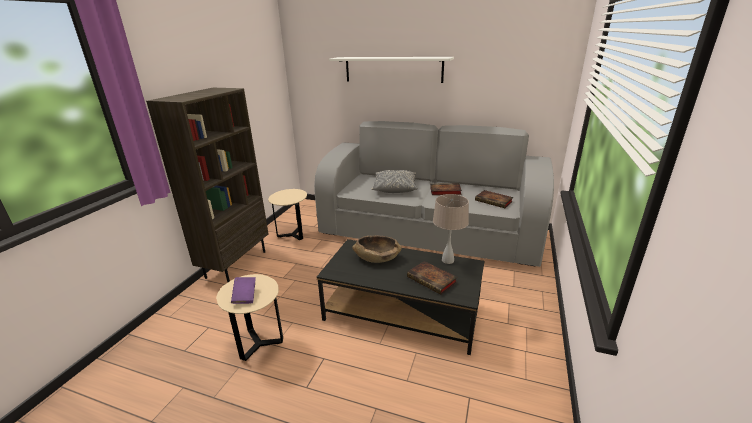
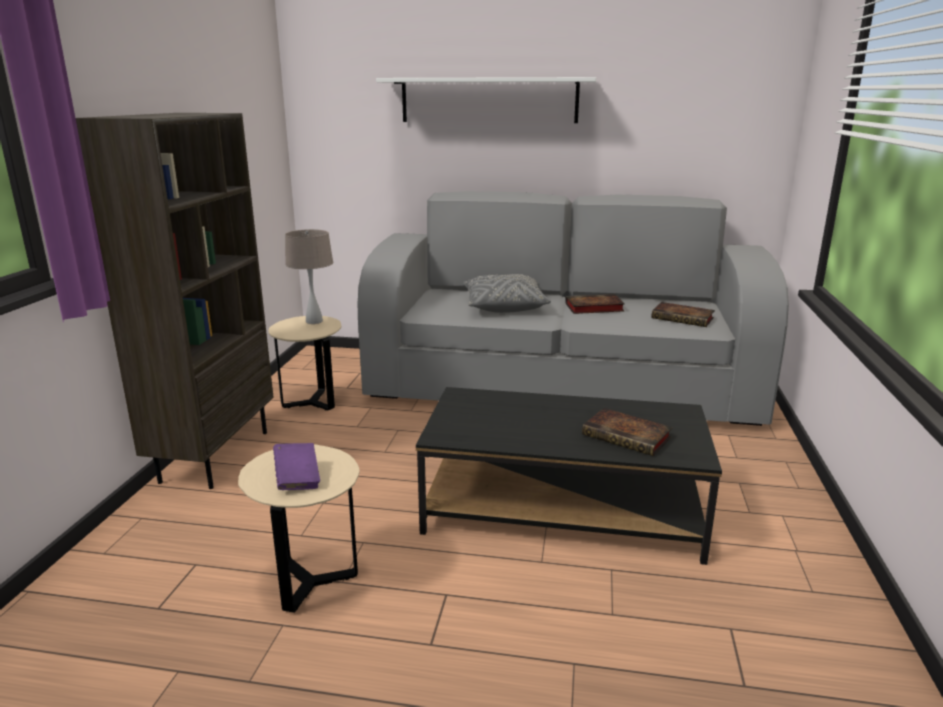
camera: 10 degrees left, 5 degrees down
(377, 257) = (514, 410): brown bowl -> none
(447, 260) = (640, 407): beige table lamp -> beige table lamp (314, 321)

